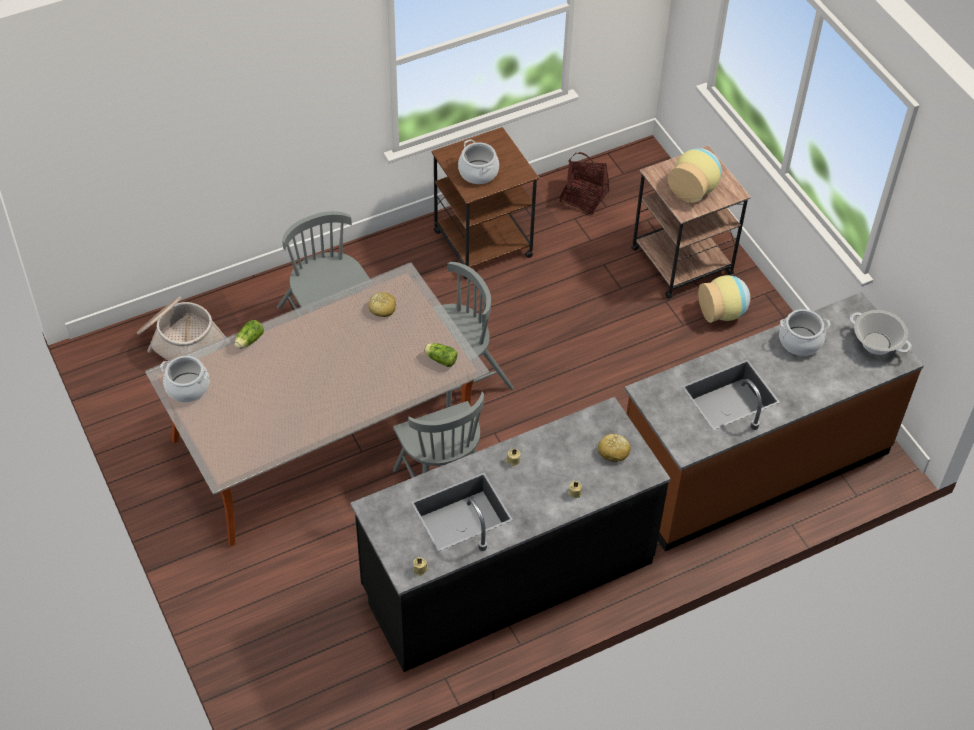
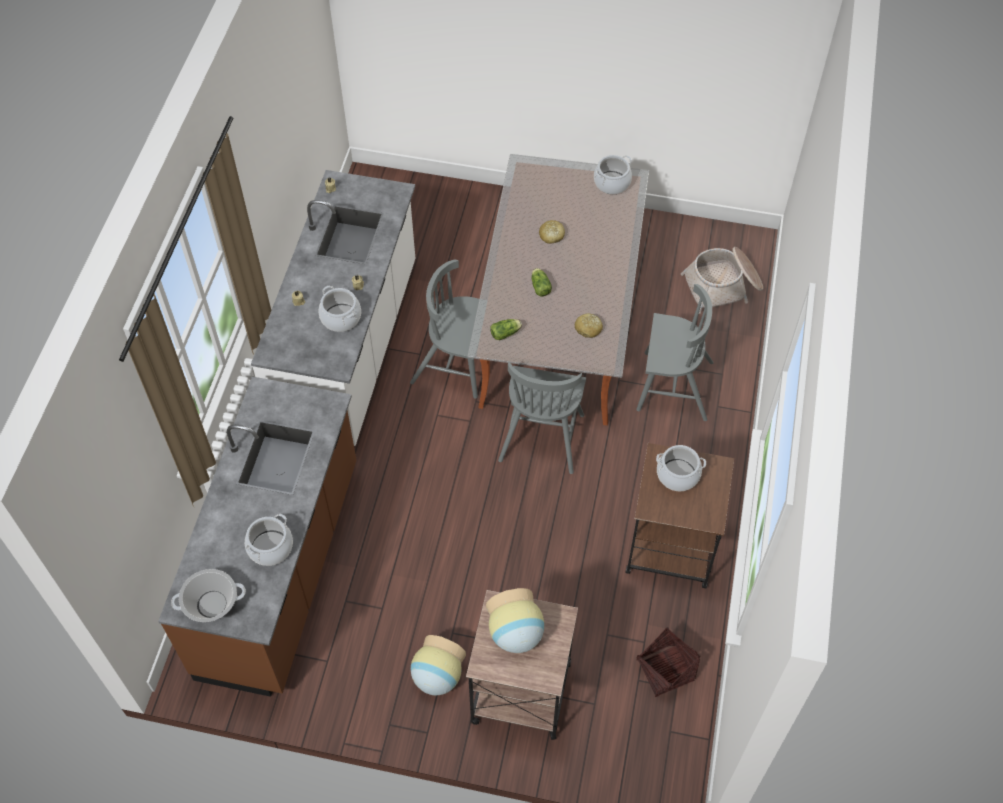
camera: 130 degrees right, 5 degrees up
(248, 341) = (626, 235): lettuce -> lettuce (540, 286)
(507, 575) = (350, 350): black counter -> white counter
(559, 448) = (341, 317): none -> cooking pot
(613, 451) = (305, 346): bread -> bread (551, 235)

